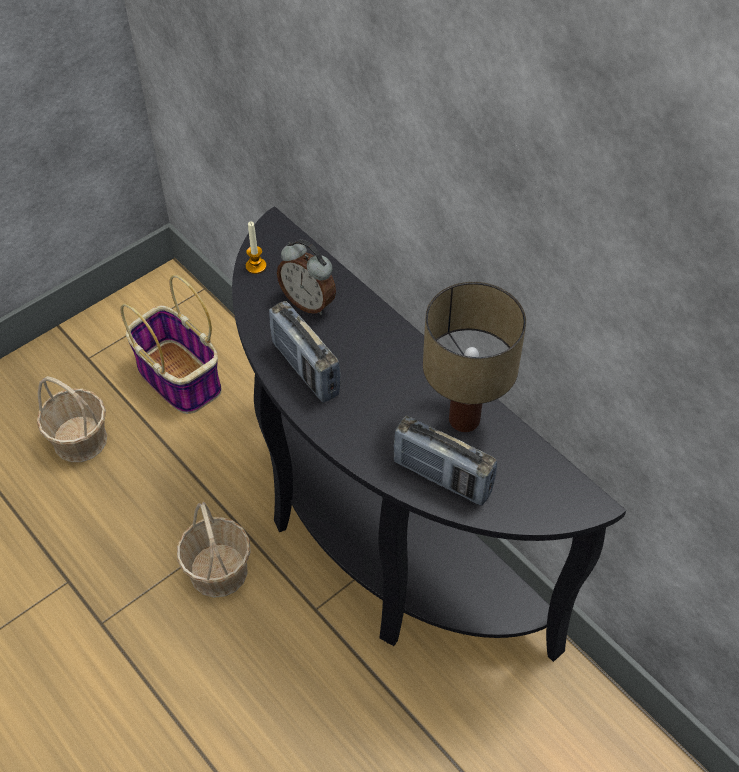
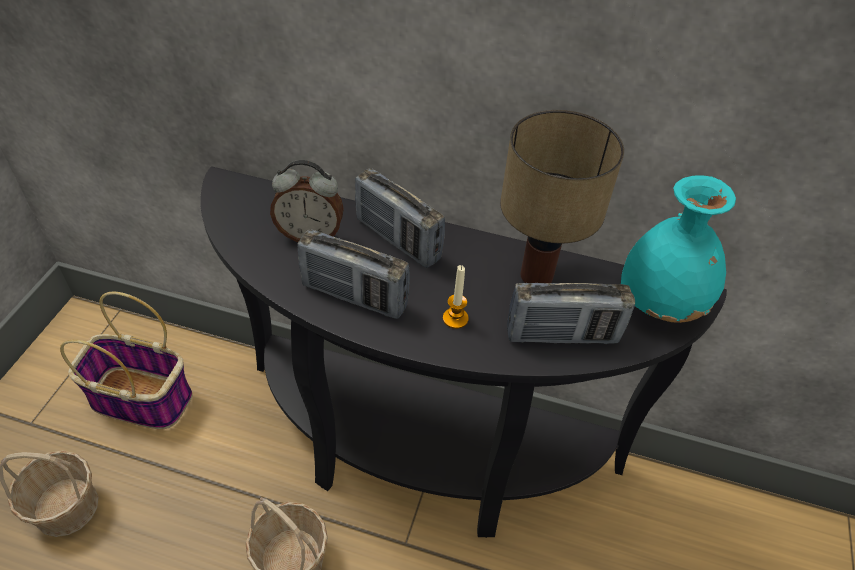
camera: 35 degrees left, 5 degrees down
(256, 266) = (231, 223): candle -> candle (455, 318)
(374, 337) = (398, 240): none -> radio
(552, 493) = (661, 303): none -> turquoise vase

